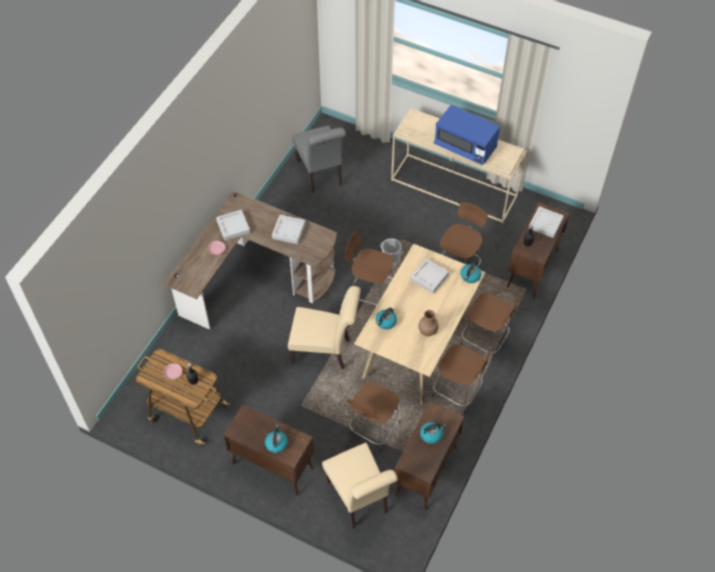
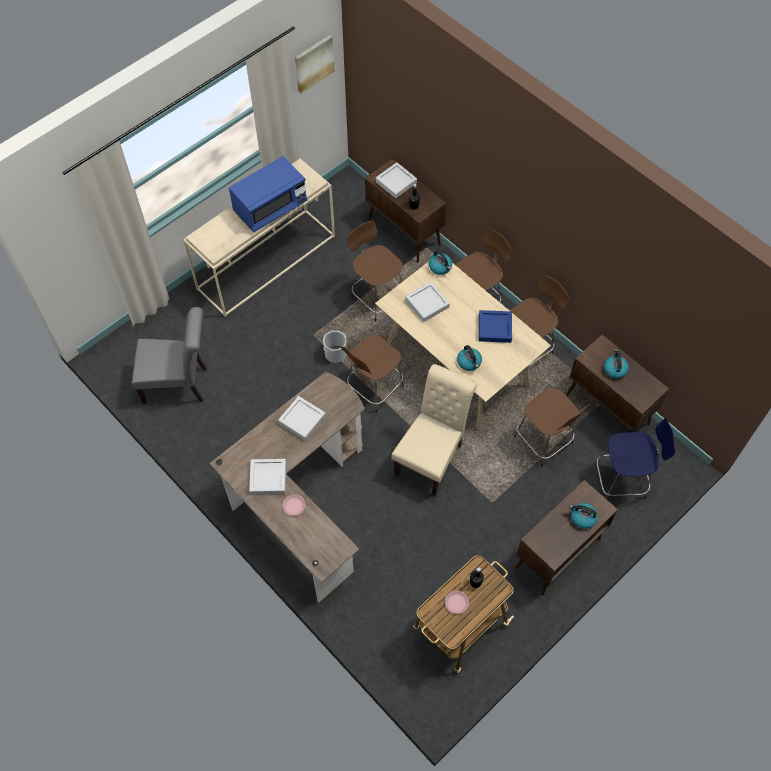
camera: 70 degrees left, 5 degrees up
(359, 500) = (622, 480): beige chair -> blue stool
(427, 331) = (494, 328): brown vase -> blue tray
(577, 97) = (313, 63): none -> picture

